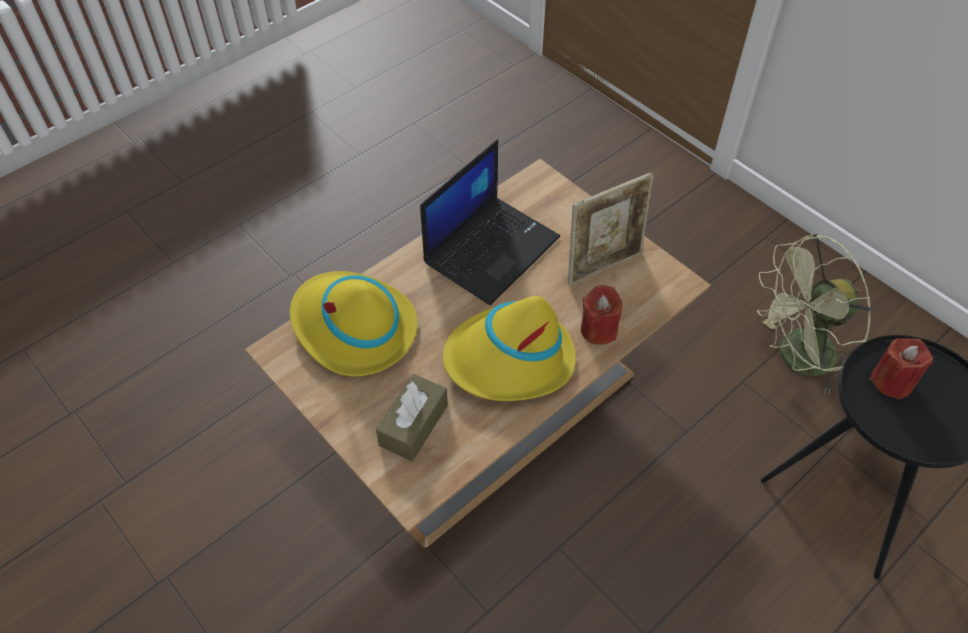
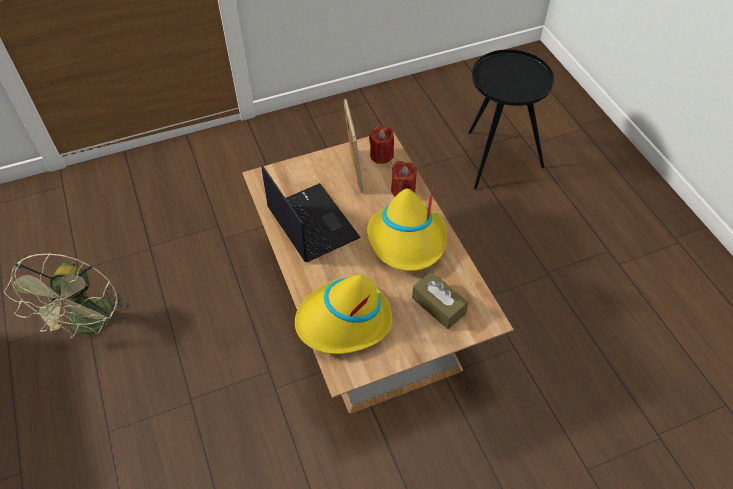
camera: 70 degrees left, 0 degrees up
(796, 359) = (404, 141): green fan -> green fan (90, 325)
(892, 381) = (498, 81): red candle -> red candle (381, 155)

